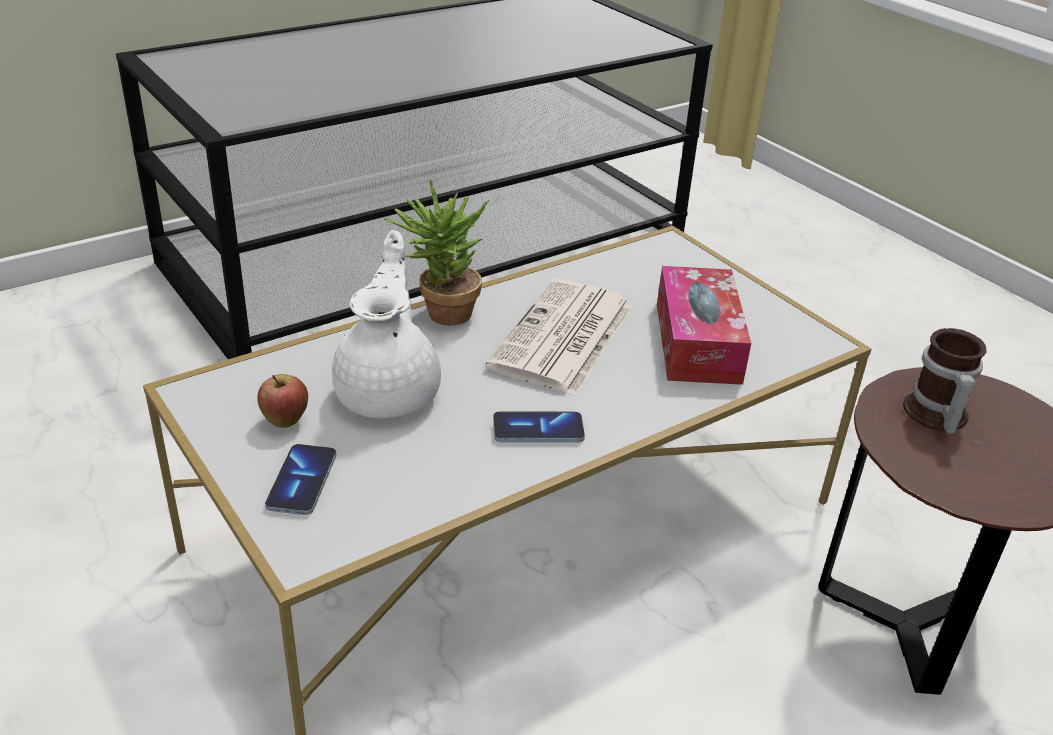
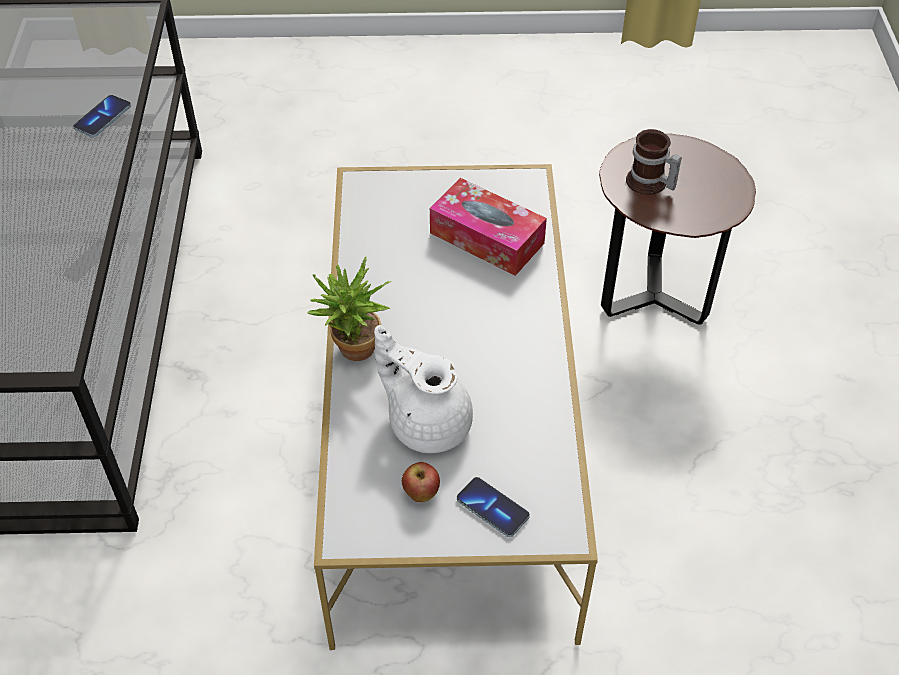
camera: 55 degrees left, 15 degrees up
(538, 430) = (521, 364): phone -> phone (103, 118)
(563, 338) = (433, 301): newspaper -> none

